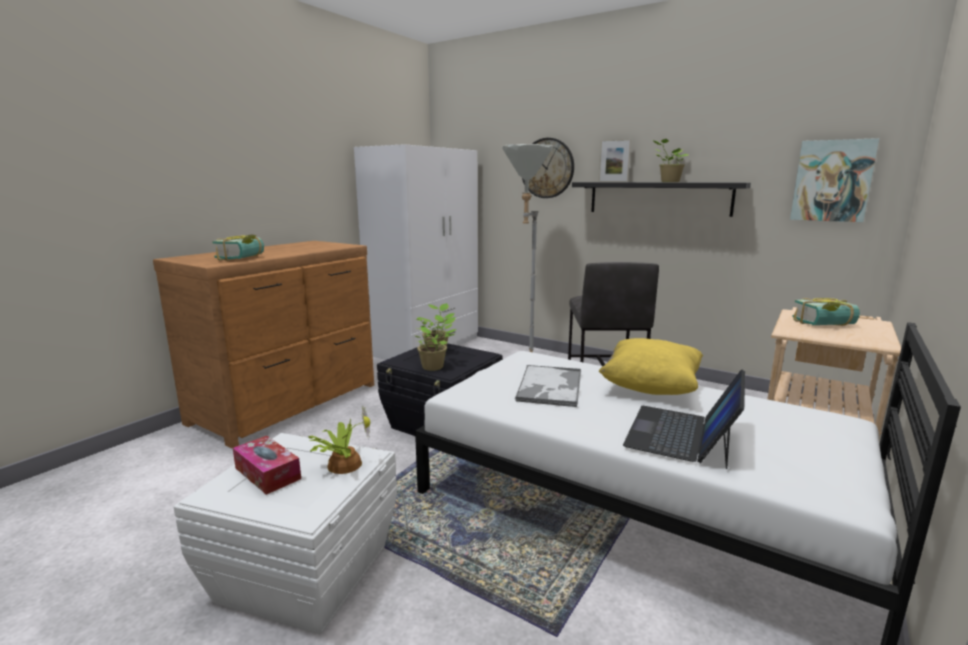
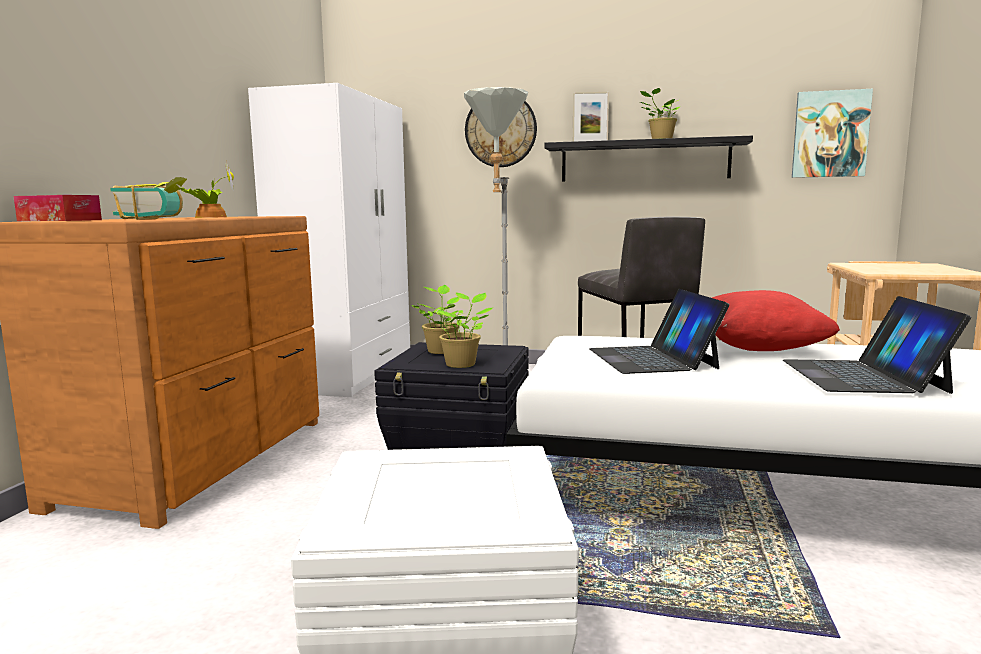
camera: 20 degrees left, 5 degrees down
(267, 473) = (398, 493): tissue box -> tissue box (59, 220)
(343, 464) = (495, 466): potted plant -> potted plant (209, 217)
(549, 386) = (652, 358): tray -> laptop
(650, 388) = (759, 348): yellow pillow -> red pillow
(827, 325) = (896, 267): book -> none

